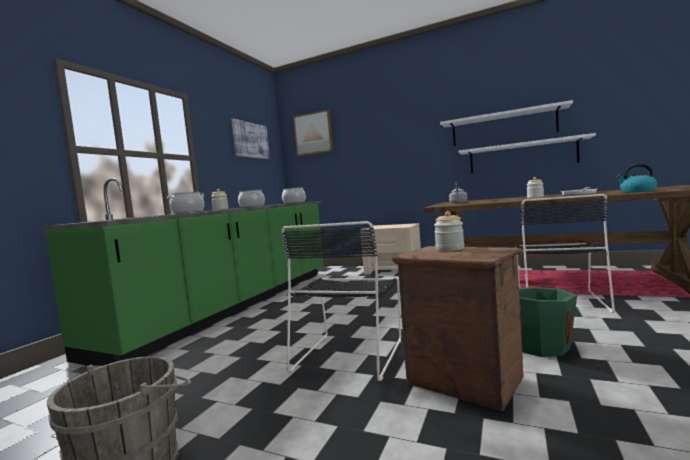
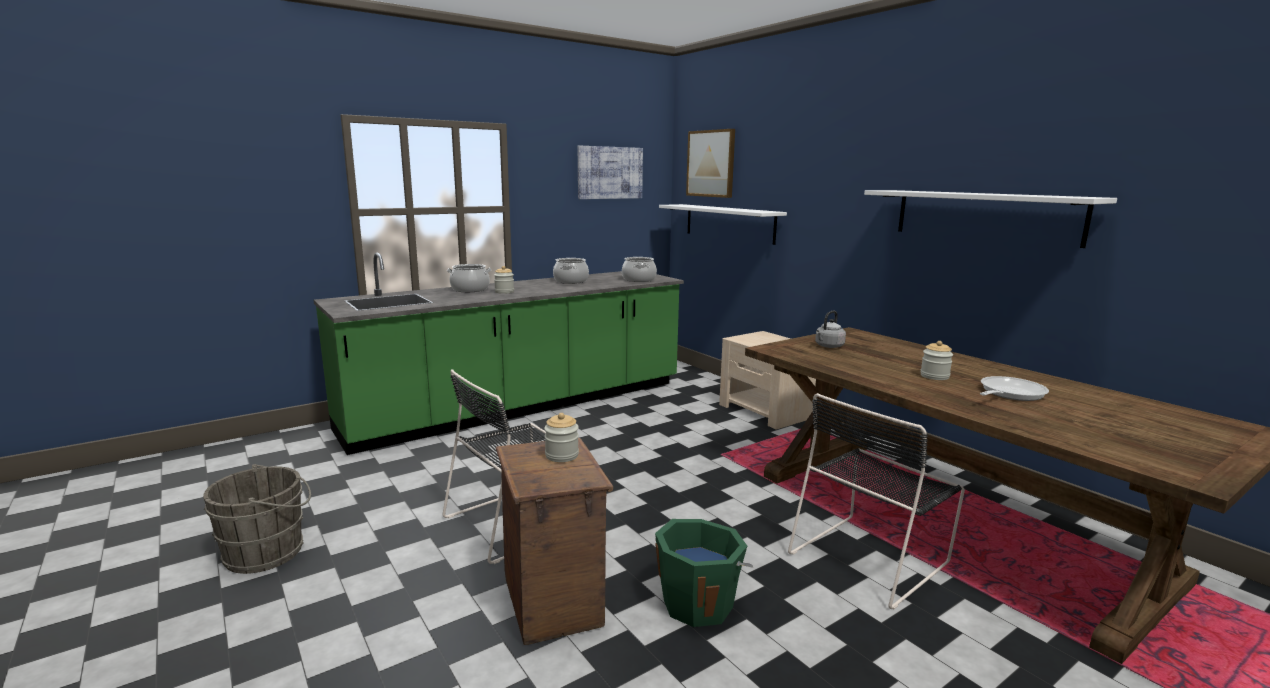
camera: 30 degrees right, 10 degrees up
(521, 156) = (1006, 278): white shelf -> white shelf (729, 223)
(637, 191) = (1064, 429): kettle -> none

